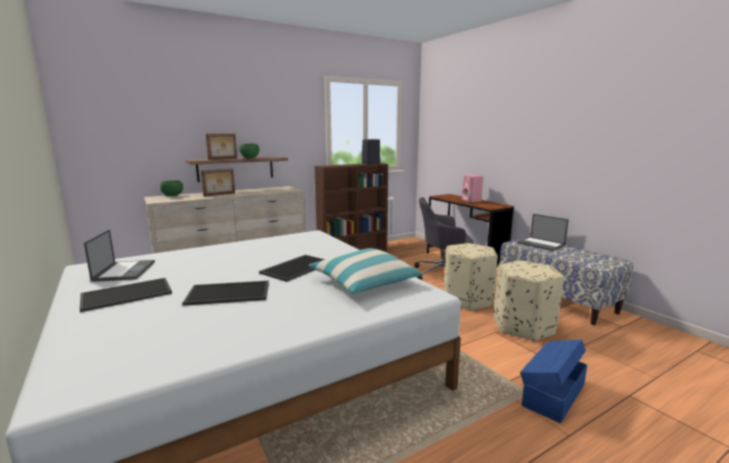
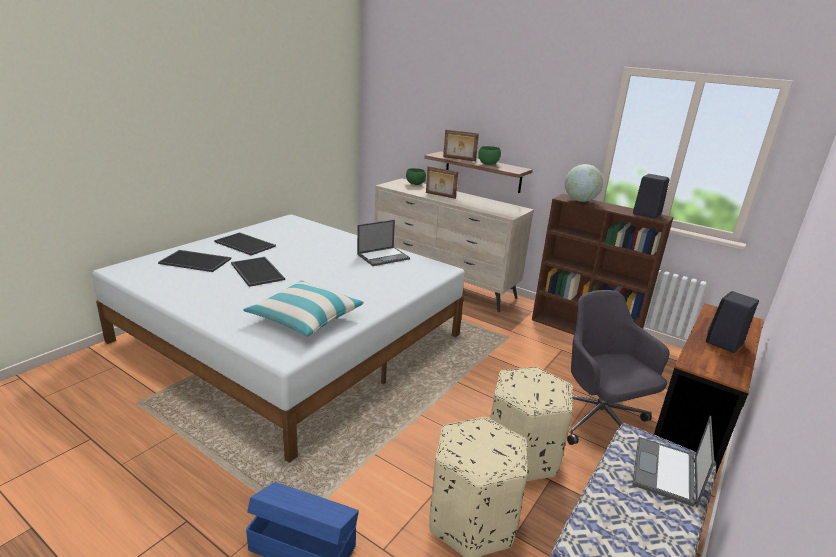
camera: 65 degrees right, 10 degrees up
(124, 271) = (287, 231): laptop -> laptop (383, 256)
(296, 267) = (328, 282): tray -> tray (196, 261)
(334, 165) = (580, 201): none -> globe
(472, 201) = (724, 344): pink speaker -> black speaker

